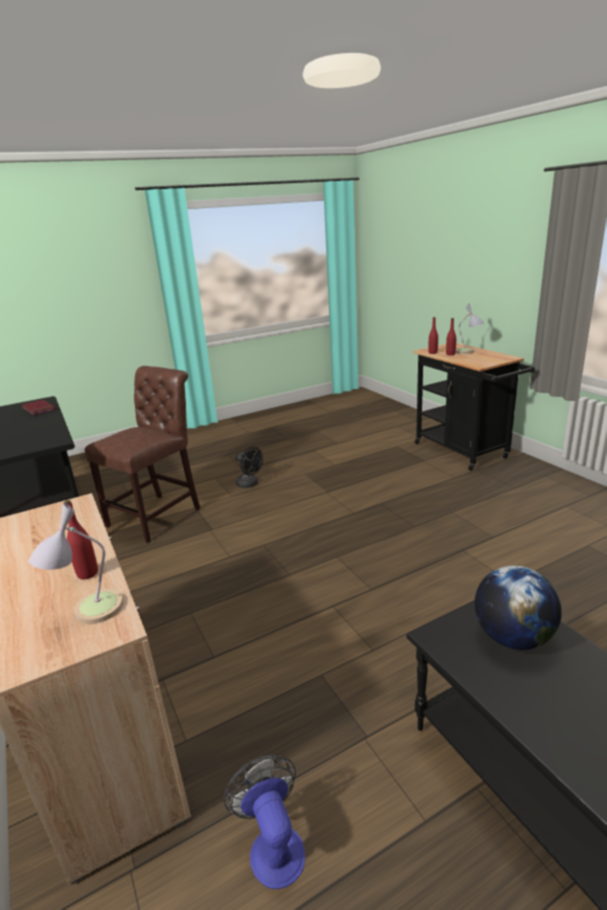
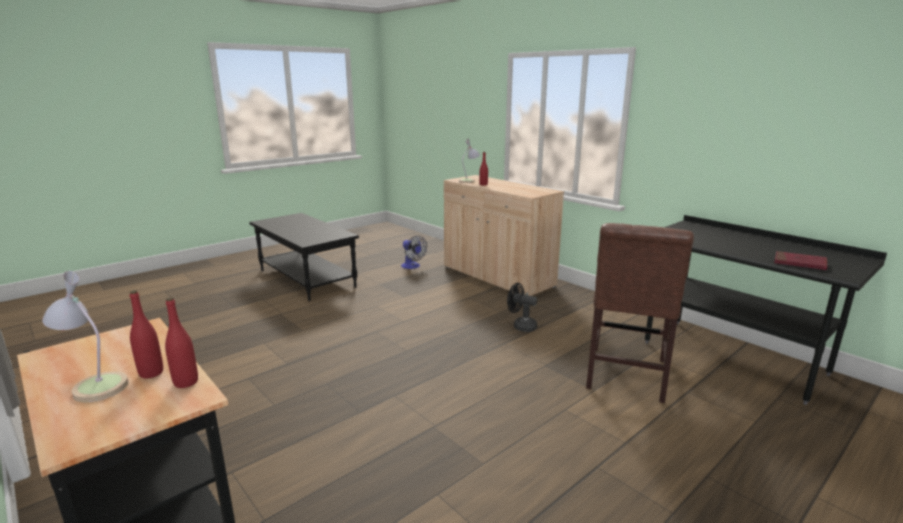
camera: 165 degrees right, 5 degrees down
(250, 484) = (557, 432): black fan -> black fan (521, 326)
(512, 637) = (313, 236): globe -> none

